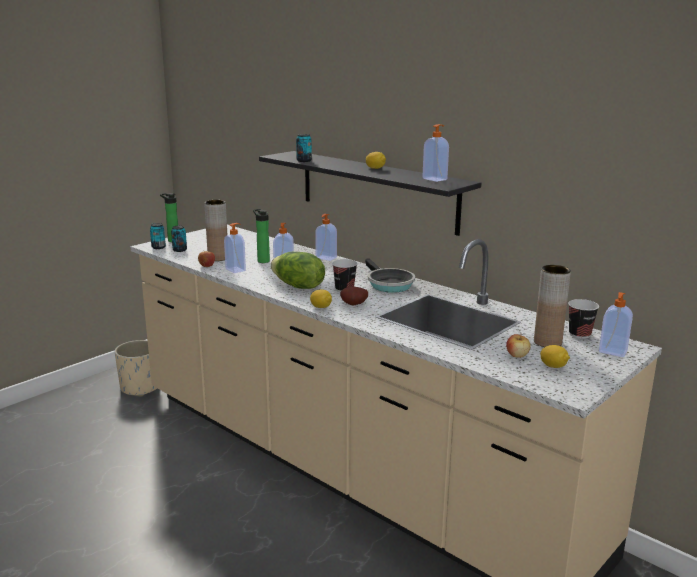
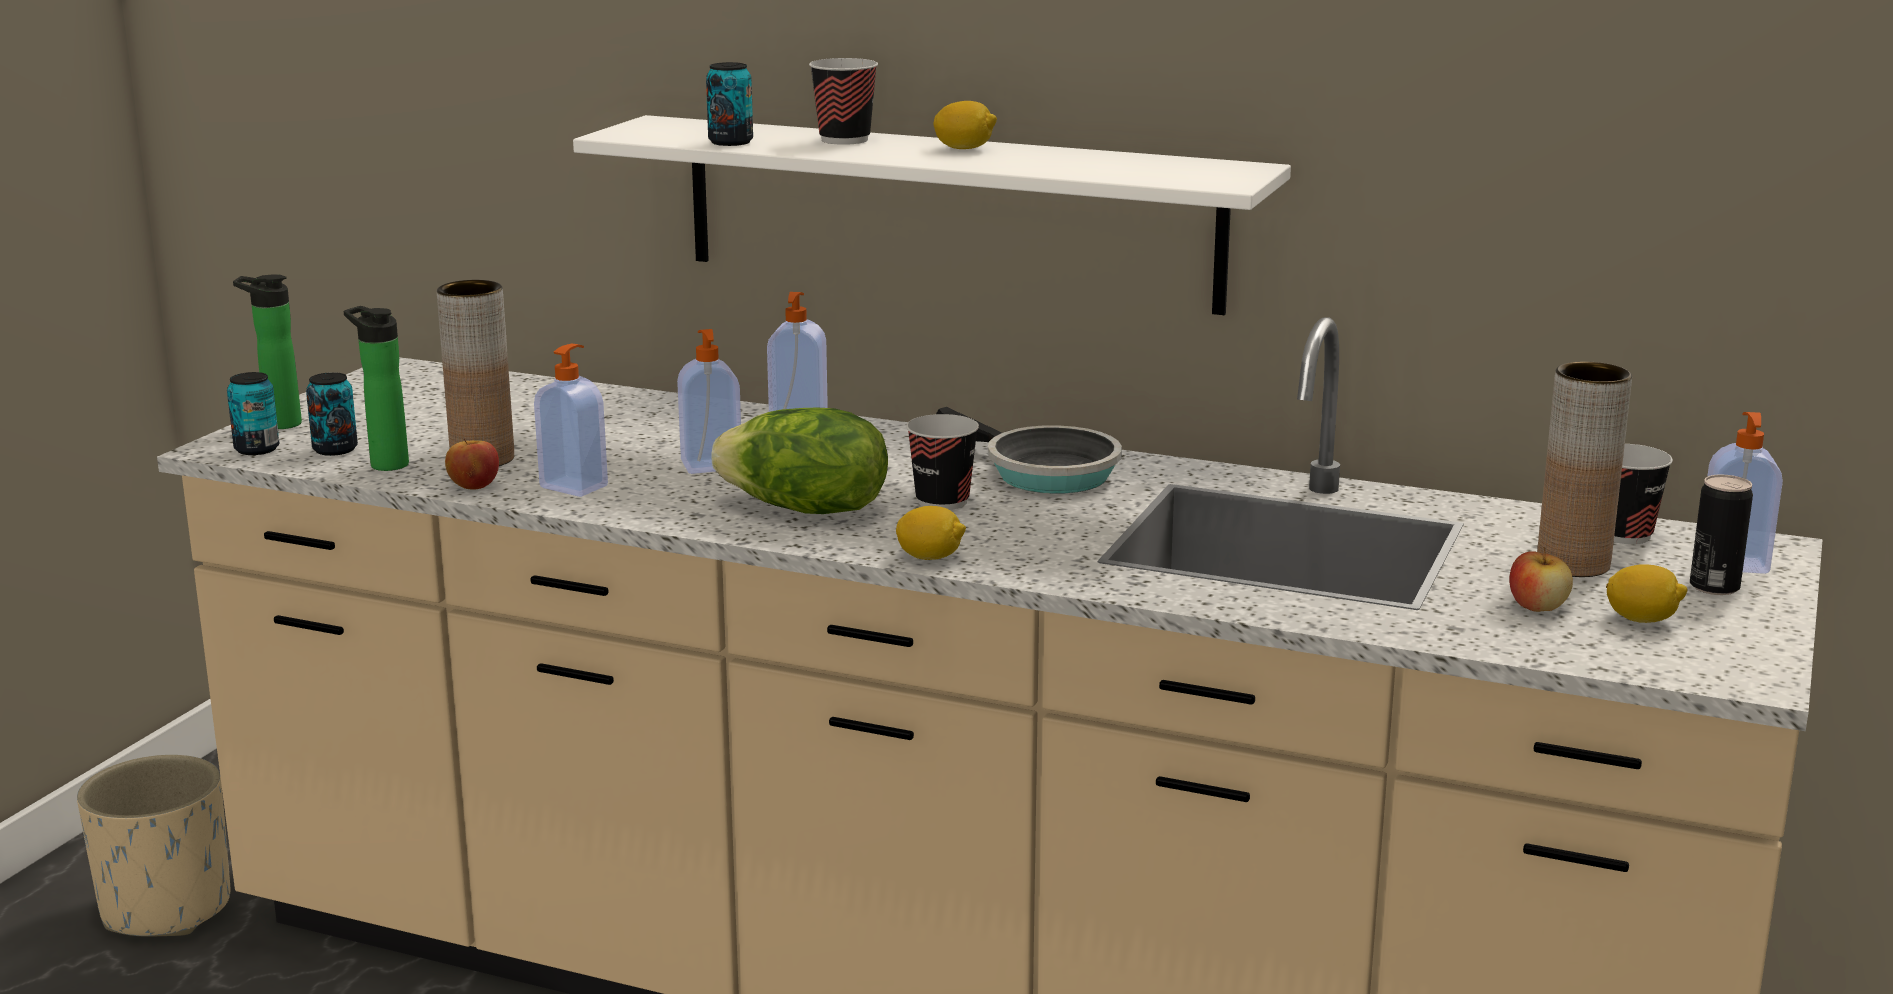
camera: 20 degrees left, 0 degrees up
(262, 261) = (624, 451): bottle -> bottle (385, 464)
(341, 162) = (844, 140): none -> cup
(354, 305) = (1012, 539): potato -> none
(377, 191) = (949, 212): black shelf -> white shelf
(435, 179) = (1167, 165): soap dispenser -> none
(596, 359) = (1714, 587): none -> can

